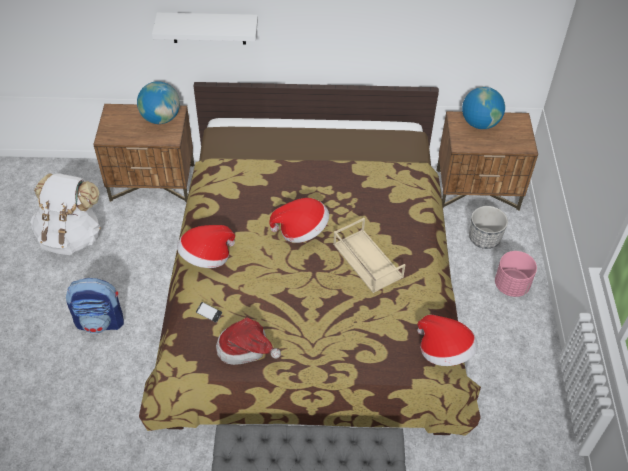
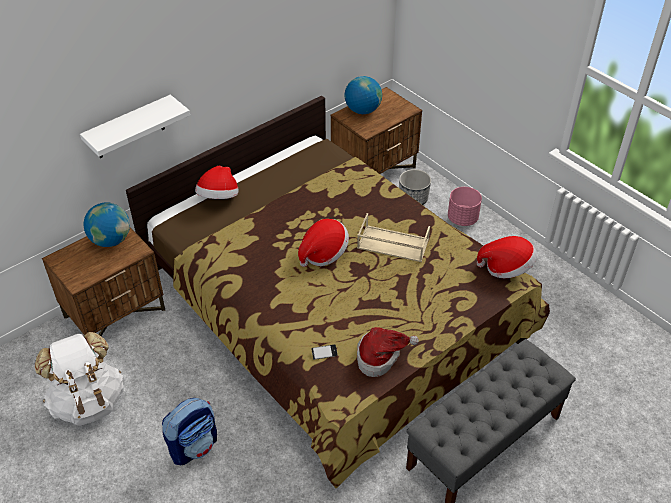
camera: 40 degrees left, 5 degrees down
(207, 257) = (275, 317): hat -> hat (219, 198)

